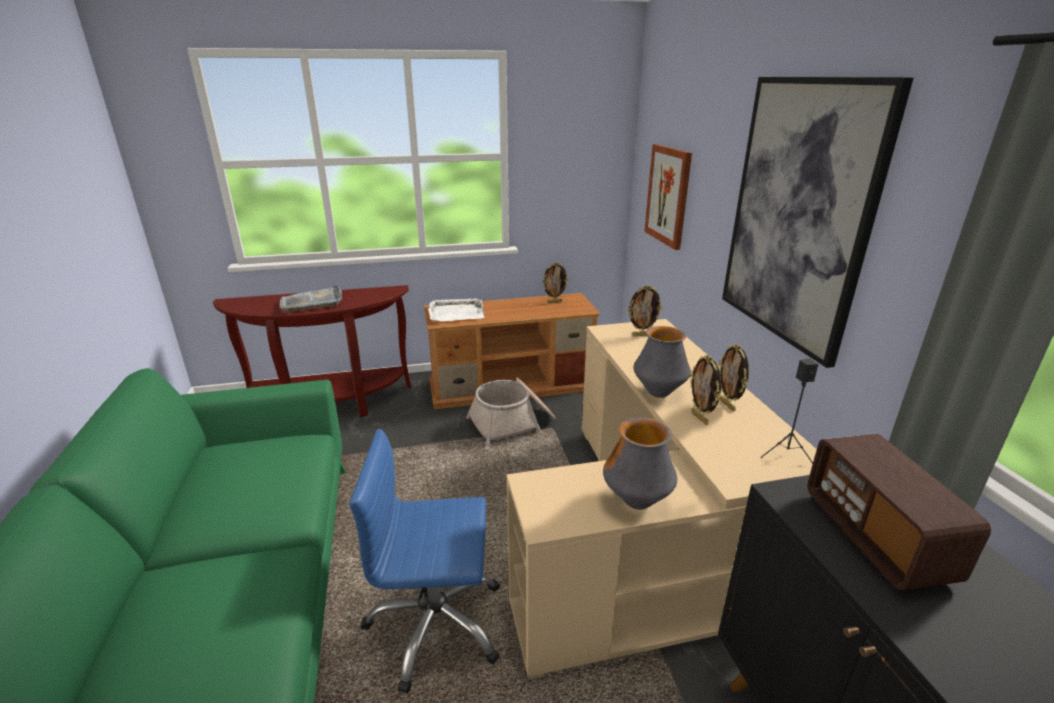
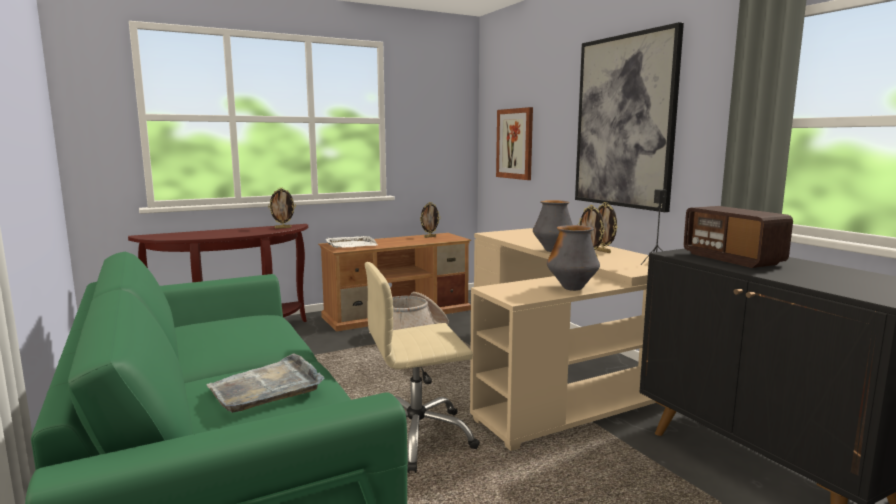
camera: 15 degrees left, 15 degrees down
(312, 301) = (228, 232): grey tray -> grey tray (267, 387)
(436, 625) = (416, 438): blue office chair -> beige office chair
(642, 335) = (519, 233): picture frame -> picture frame (283, 228)

